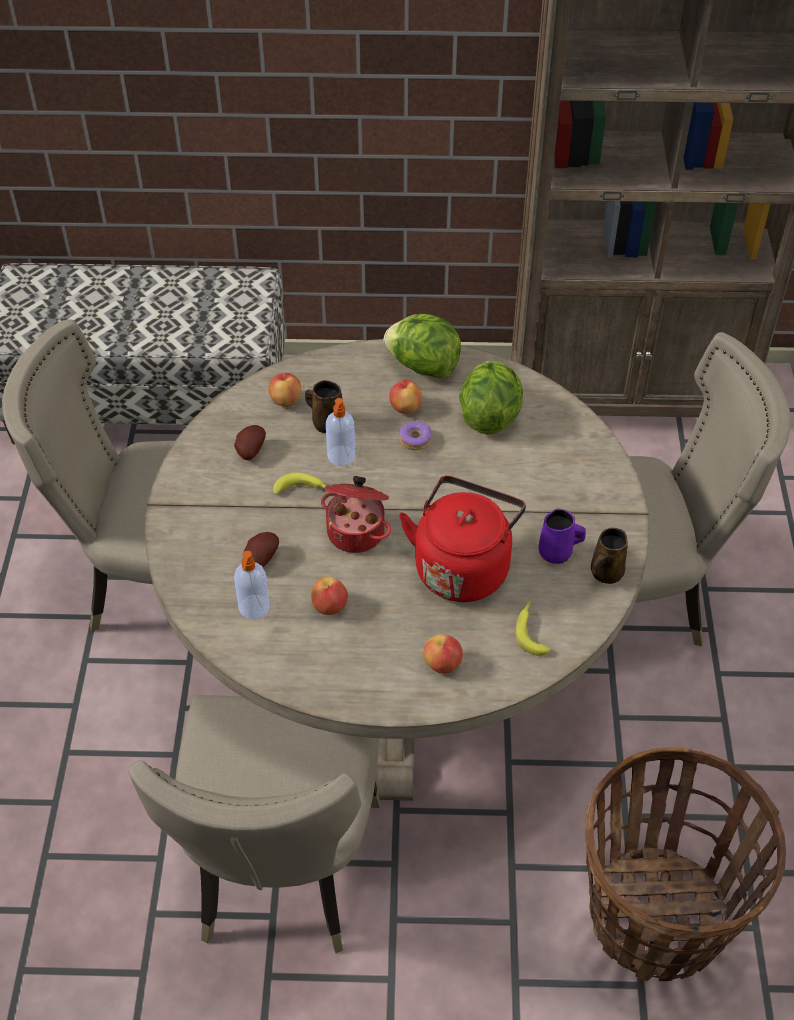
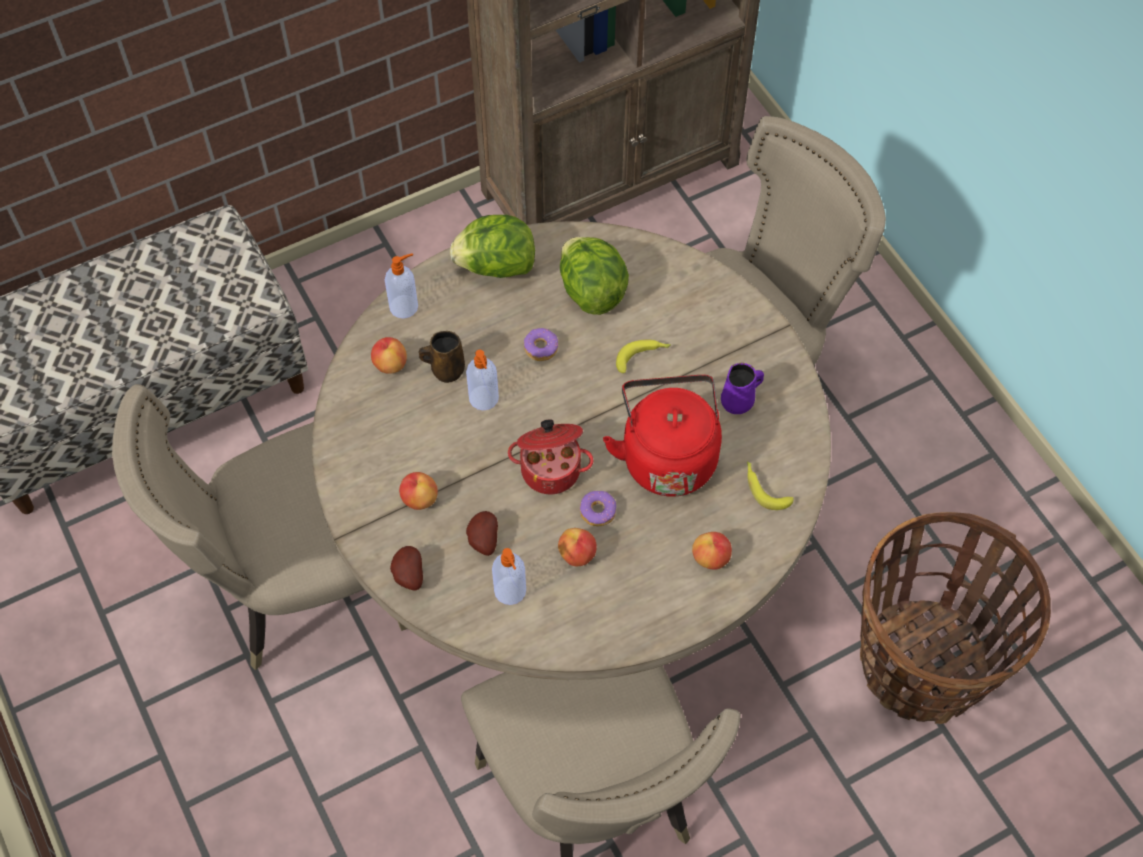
camera: 30 degrees left, 10 degrees up
(249, 451) = (393, 435): potato -> potato (407, 575)
(303, 490) = (473, 451): banana -> banana (642, 357)
(328, 365) = (405, 306): none -> soap dispenser
(372, 582) = (598, 511): none -> donut
(405, 408) = (509, 319): apple -> apple (419, 499)
(605, 573) = (791, 401): brown mug -> none

